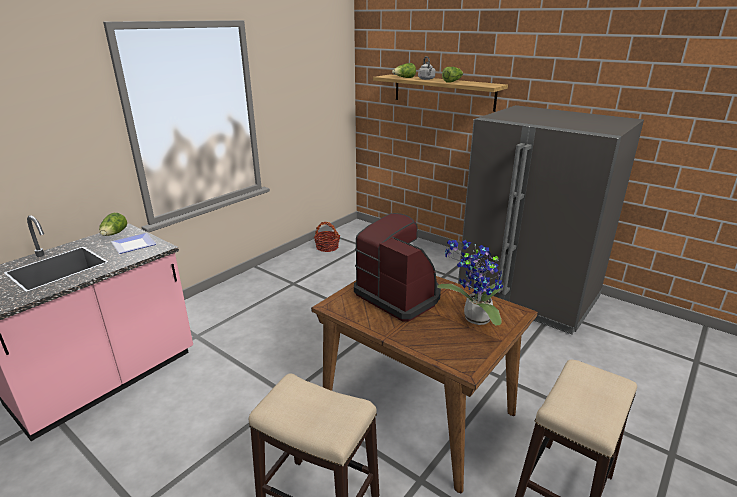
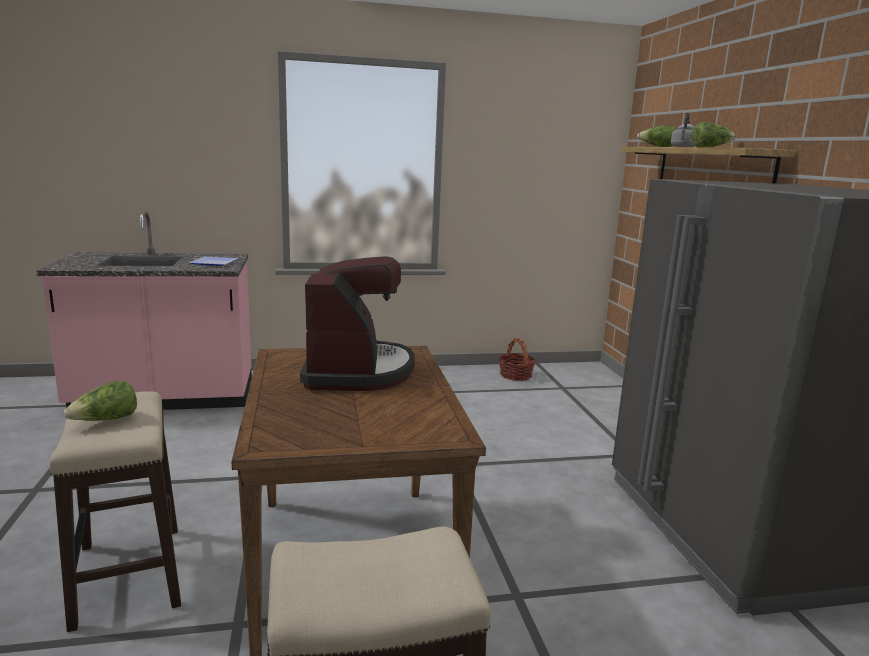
camera: 40 degrees right, 10 degrees down
(114, 234) = (220, 256): lettuce -> lettuce (106, 420)
(473, 319) = (382, 417): potted plant -> none

